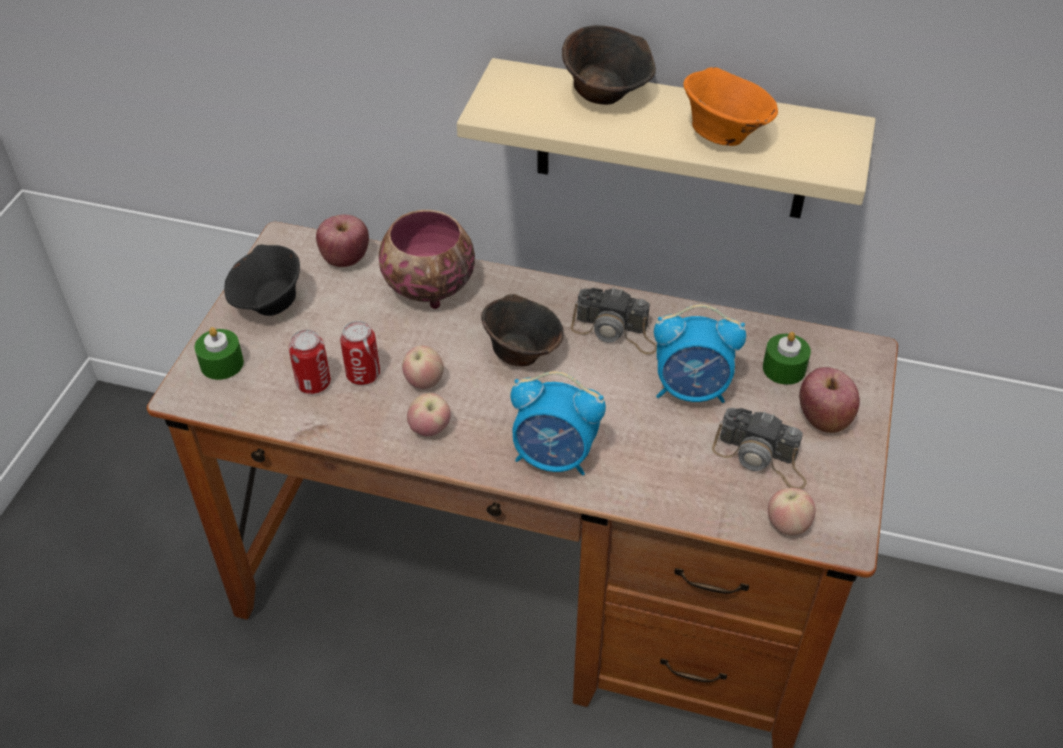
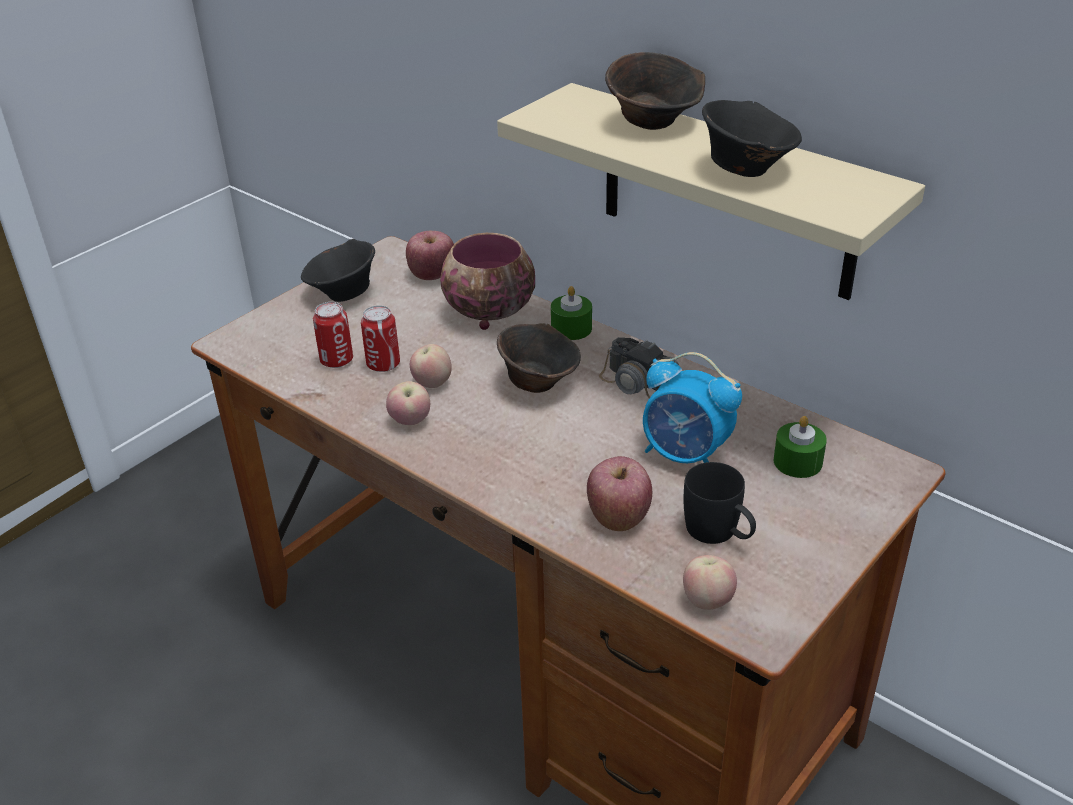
camera: 25 degrees right, 10 degrees down
(222, 364) = (273, 327): green candle -> green candle (571, 328)
(554, 458) = (509, 475): alarm clock -> none
(723, 134) = (746, 169): orange bowl -> black bowl
(761, 458) = (719, 533): camera -> black mug
(823, 418) = (812, 517): apple -> apple (618, 517)

